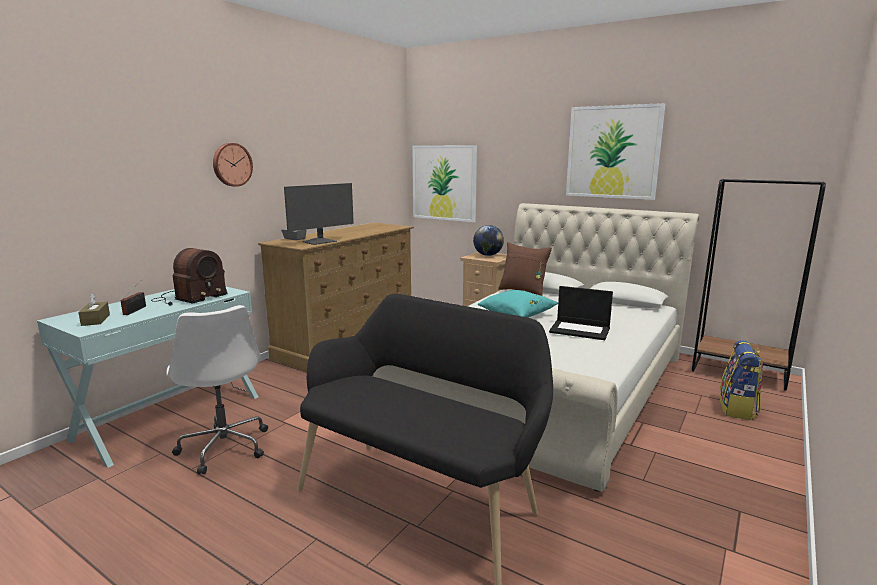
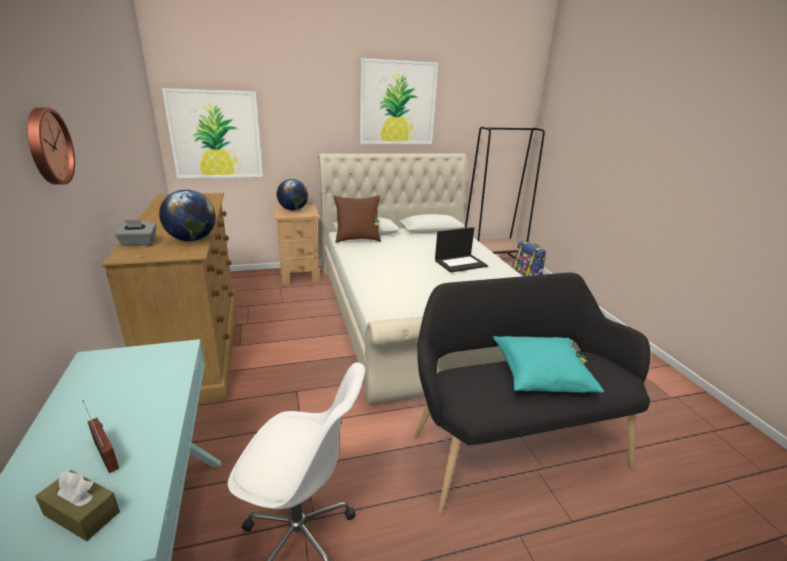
camera: 50 degrees left, 10 degrees up
(189, 298) = (138, 388): radio -> none
(320, 242) = (192, 239): monitor -> globe
(517, 314) = (399, 263): turquoise pillow -> turquoise pillow (540, 376)

